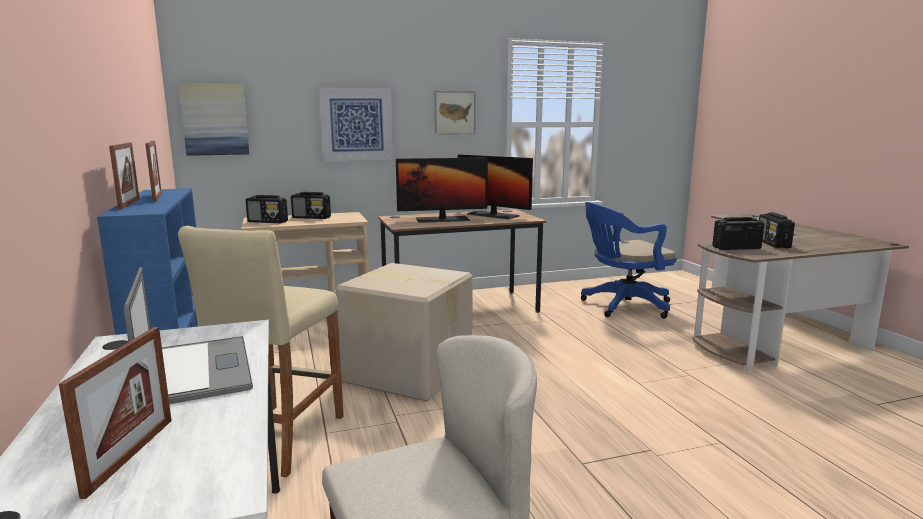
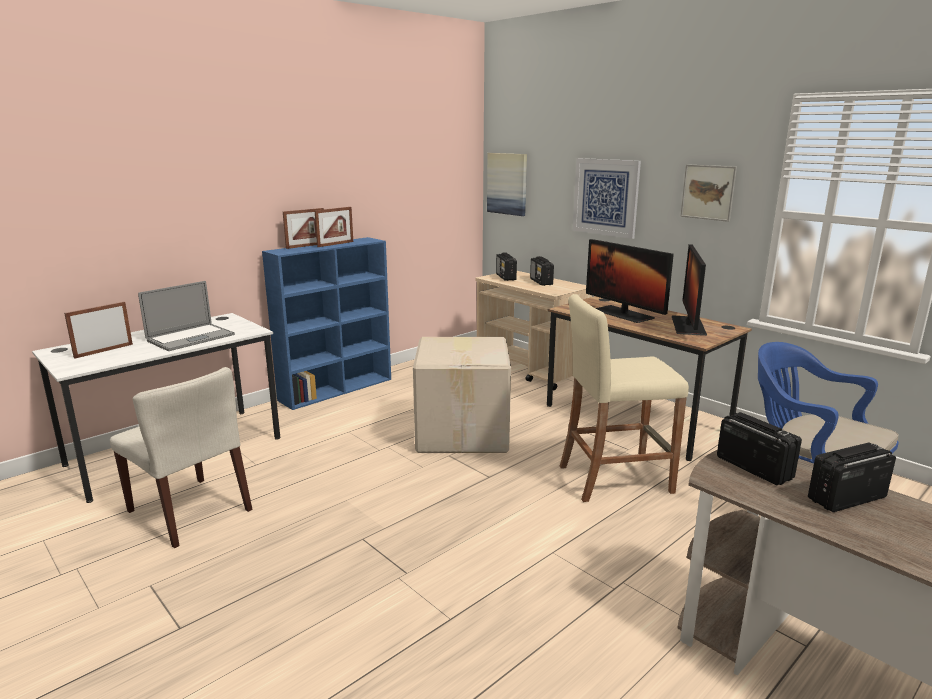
camera: 65 degrees right, 5 degrees up
(130, 455) = (104, 351): picture frame -> picture frame turned 150 degrees clockwise
(278, 438) = (333, 420): beige stool -> beige stool (615, 479)

